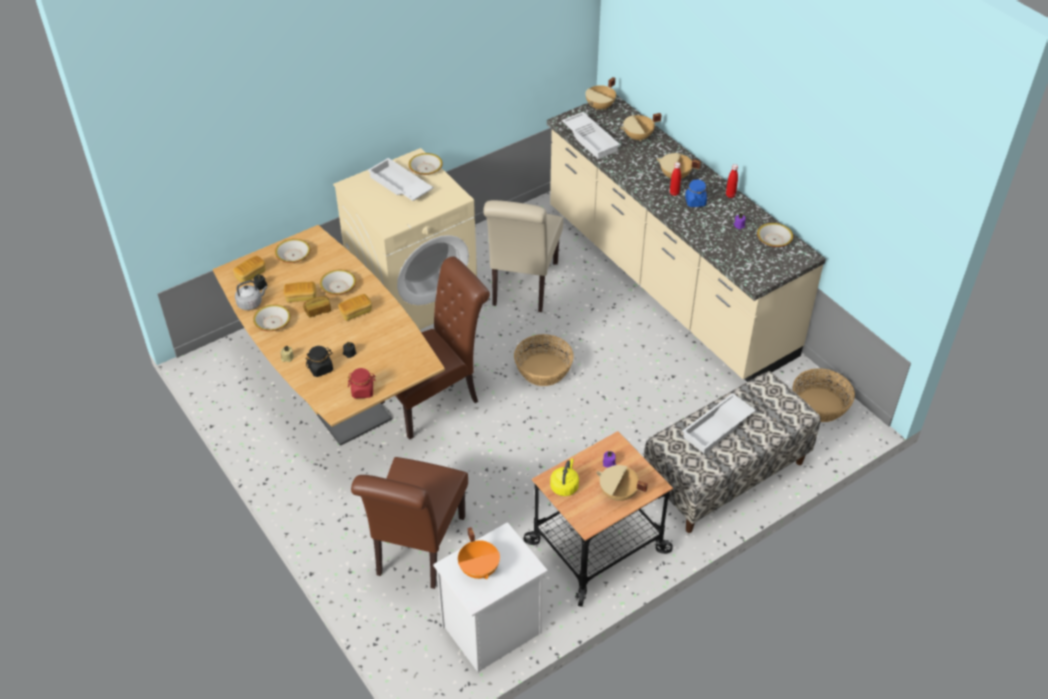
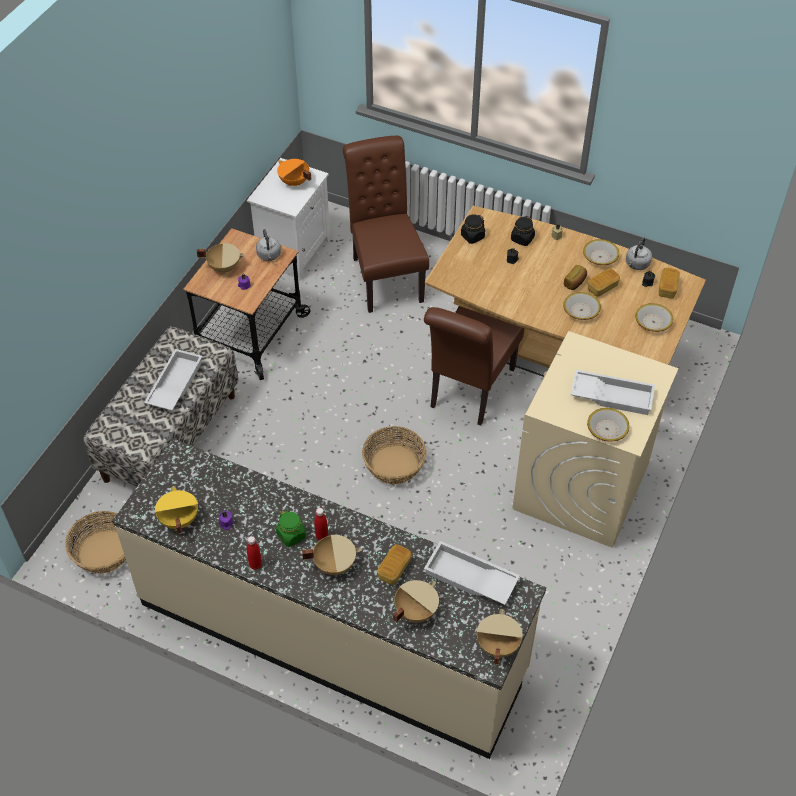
camera: 150 degrees right, 5 degrees up
(356, 312) = (542, 295): bread -> bread (394, 569)
(363, 391) = (472, 236): red jar -> black jar
(523, 287) = (481, 551): beige chair -> none
(564, 486) = (269, 256): yellow kettle -> grey kettle
(695, 201) = (291, 535): blue jar -> green jar
(774, 240) = (178, 520): bowl -> yellow cooking pot

